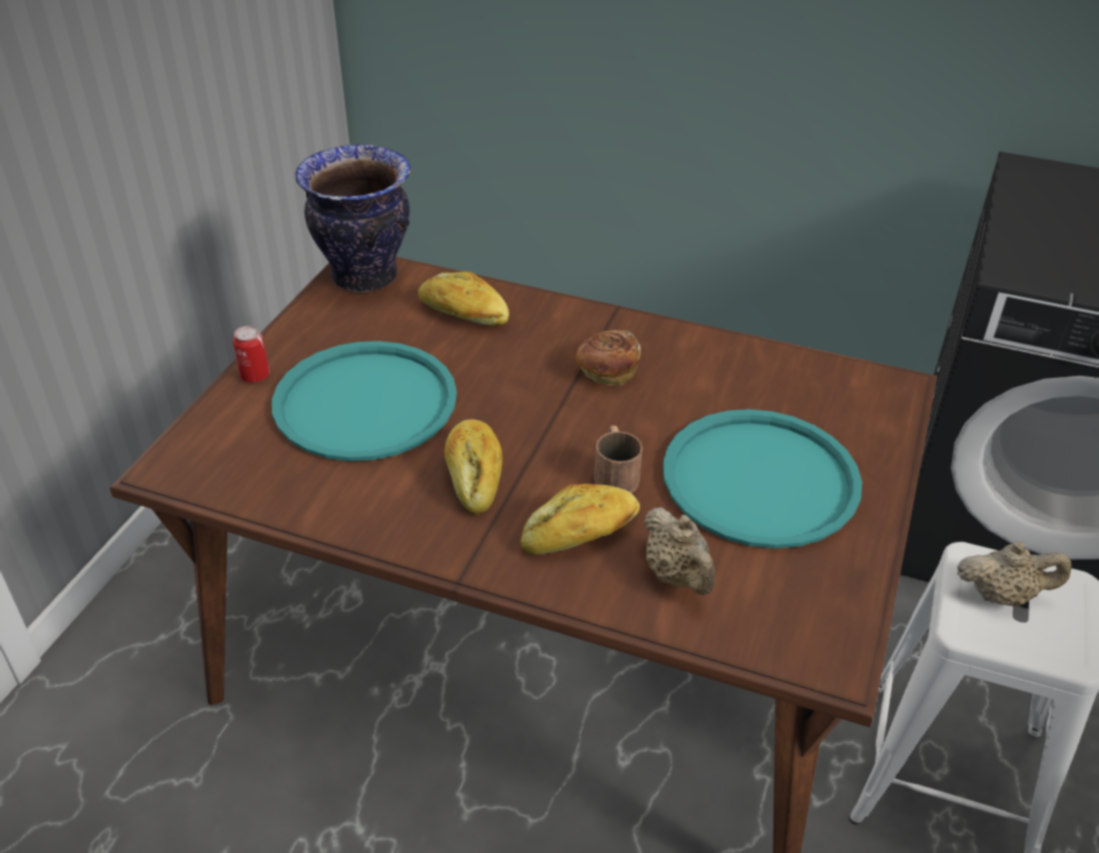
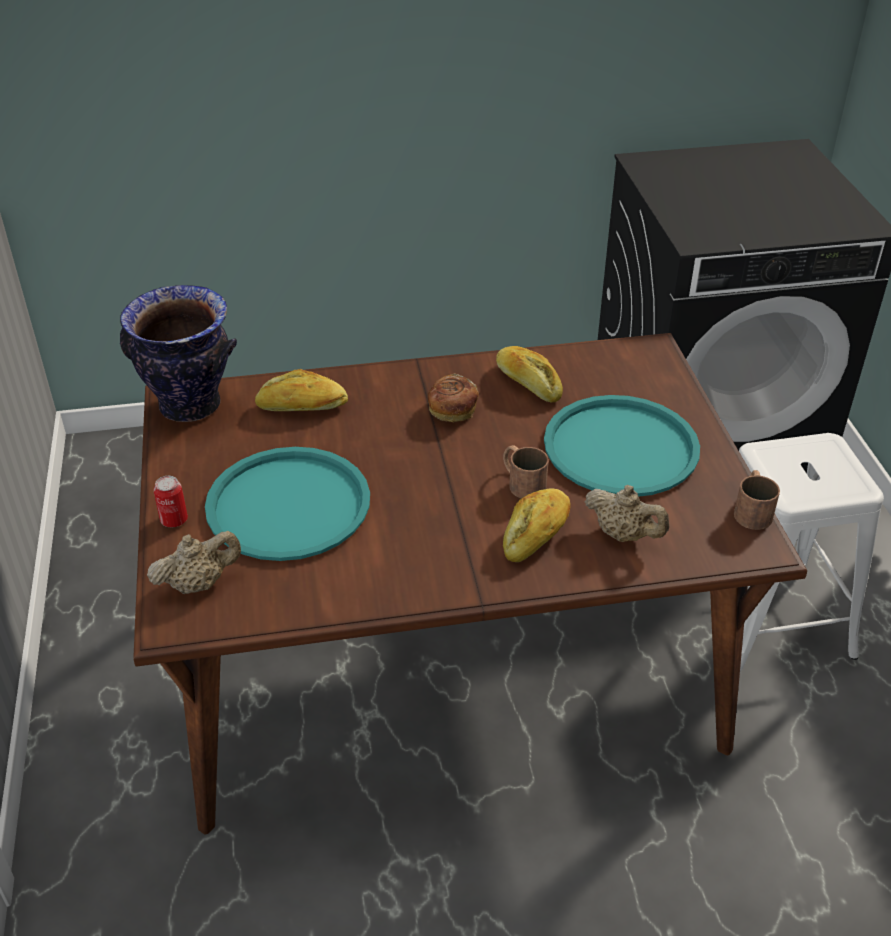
camera: 30 degrees left, 0 degrees up
(474, 476) = (424, 525): bread -> bread (528, 383)
(860, 614) = (752, 509): none -> brown mug
(1002, 595) = (795, 468): beige teapot -> beige teapot (199, 584)

